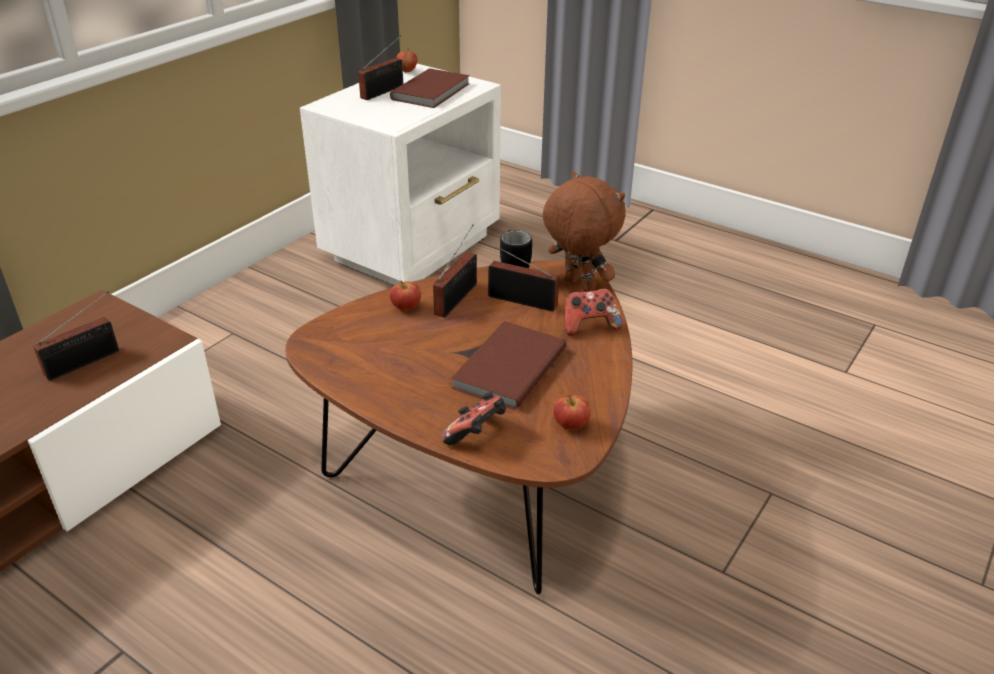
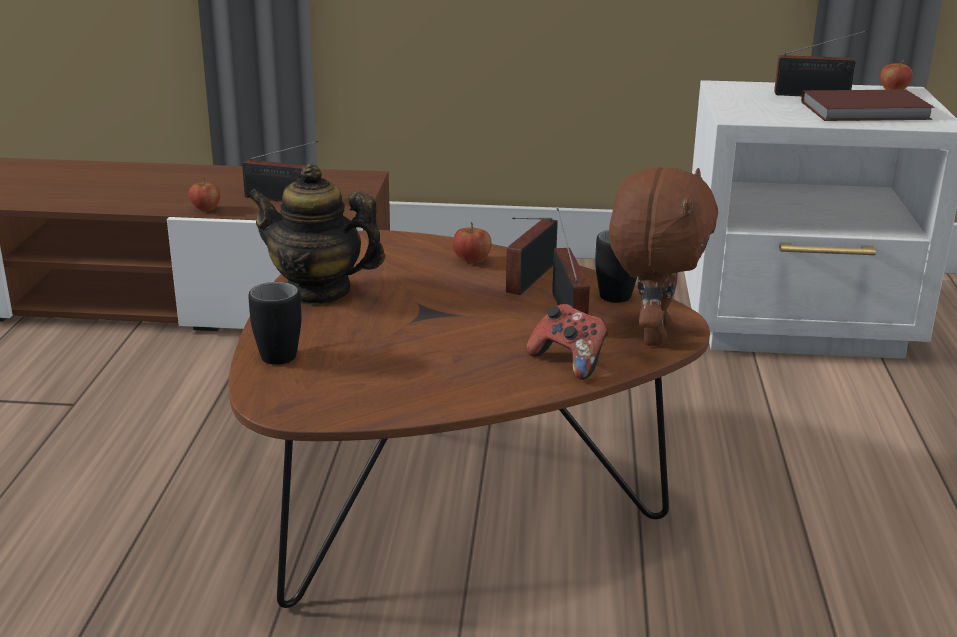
camera: 60 degrees right, 10 degrees down
(389, 389) = (317, 292): none -> teapot
(458, 297) = (528, 279): radio -> radio turned 120 degrees clockwise
(477, 435) = (281, 351): game controller -> black mug
(506, 368) = (419, 337): brown book -> none
(571, 425) = (348, 397): apple -> apple (205, 209)

